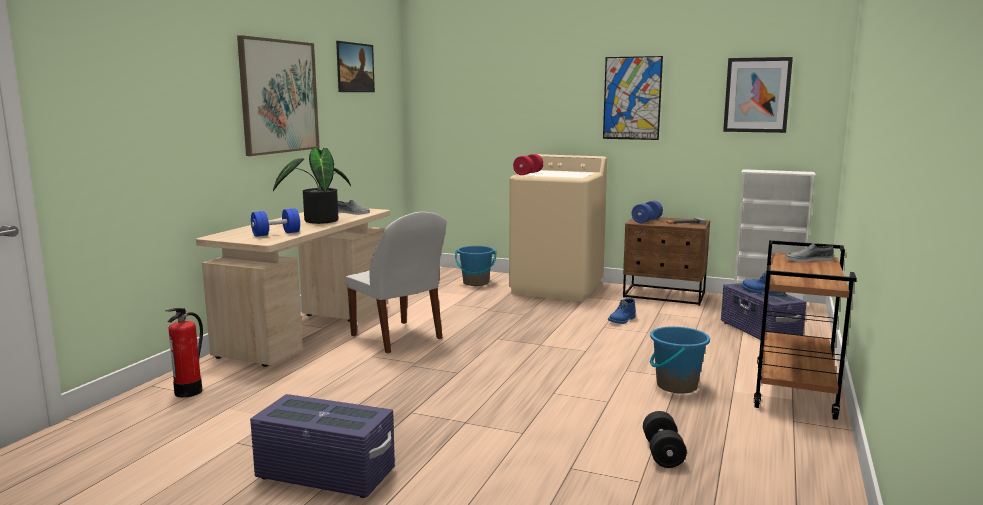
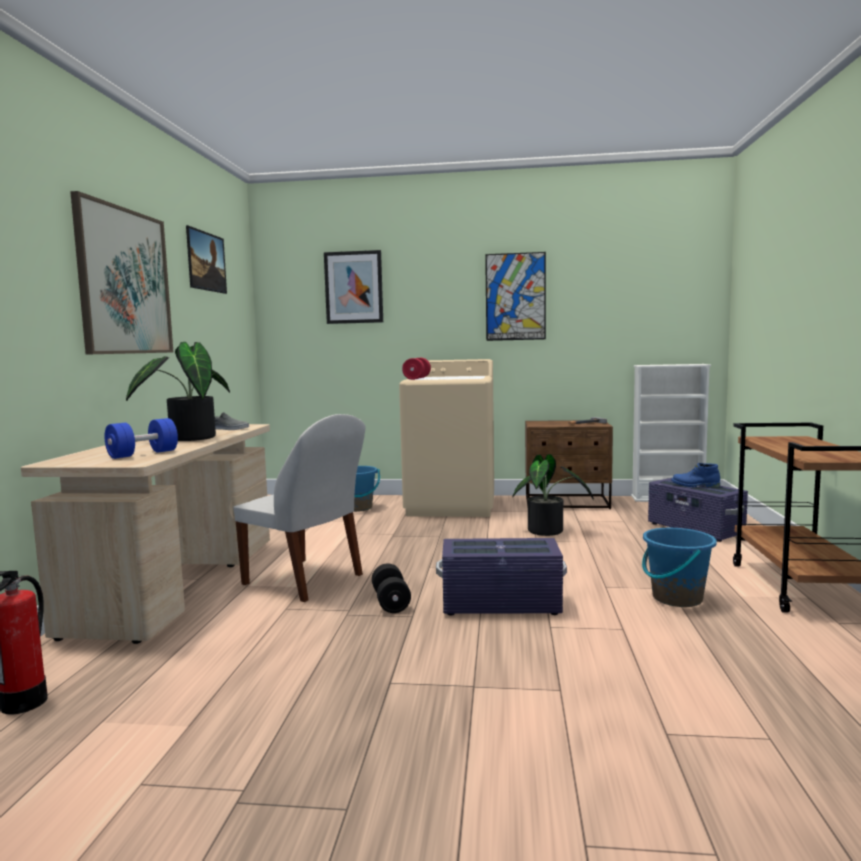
camera: 15 degrees left, 5 degrees down
(325, 474) = (323, 818): purple storage box -> purple storage box (500, 605)
(622, 320) = (549, 532): blue boot -> potted plant
(646, 220) = (544, 423): blue dumbbell -> none
(663, 453) = (752, 690): black dumbbell -> black dumbbell (391, 602)
(757, 95) = (643, 289): picture -> picture (354, 287)
(808, 260) = (788, 439): grey shoe -> none

